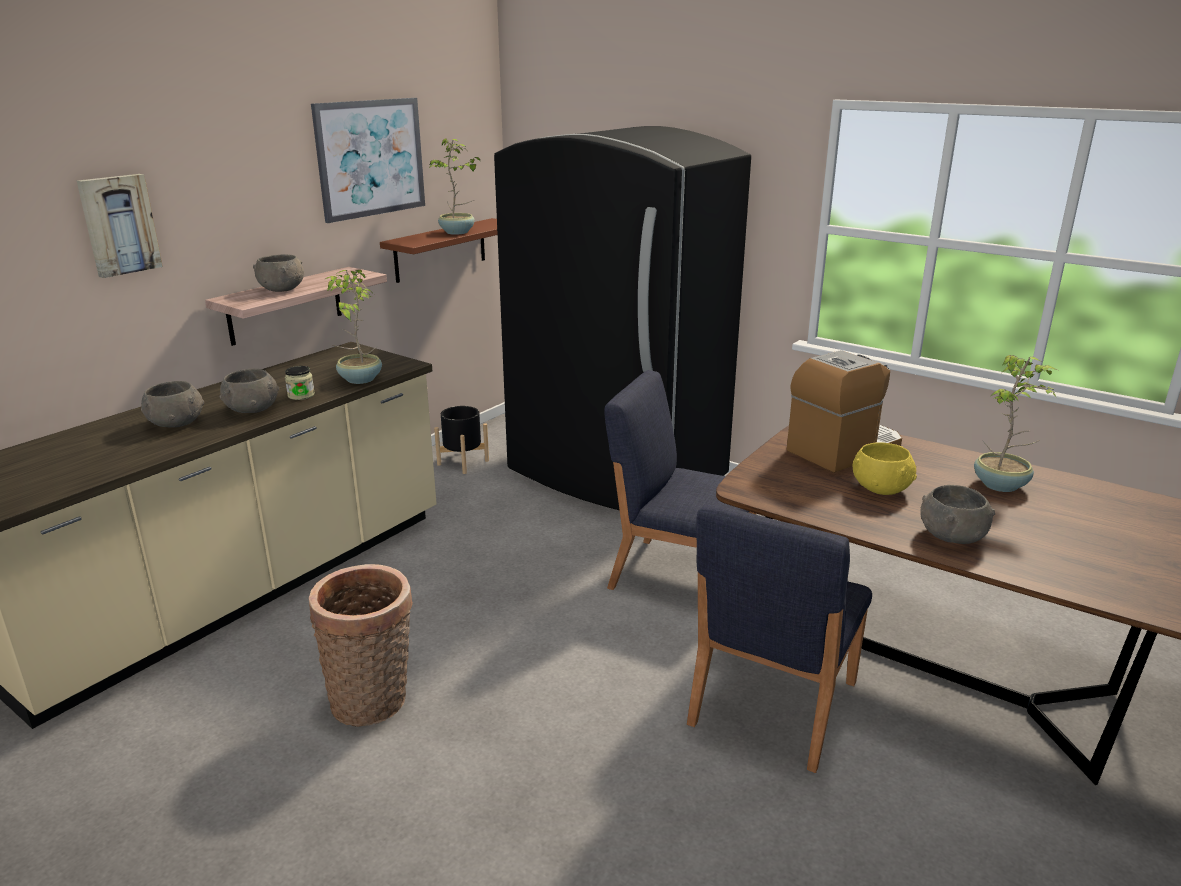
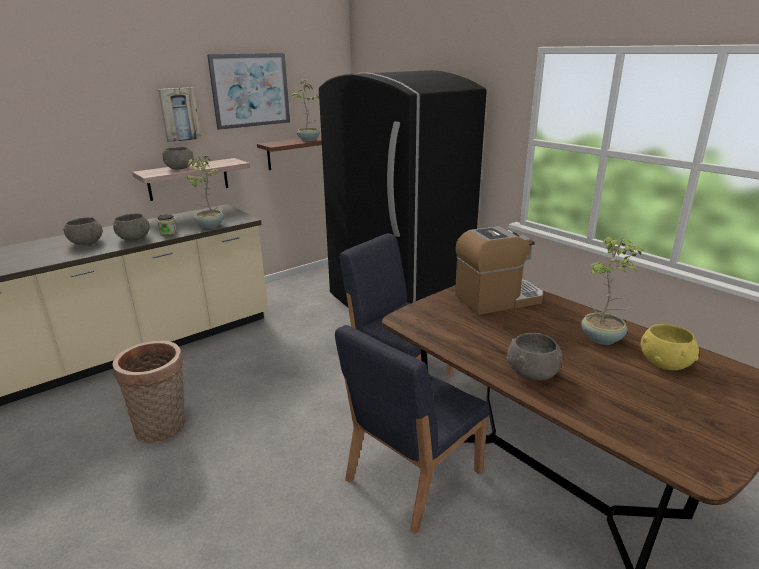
camera: 15 degrees right, 0 degrees up
(119, 225) = (74, 123): picture -> picture (179, 114)
(463, 462) = (306, 286): black planter -> none
(881, 488) = (504, 330): yellow bowl -> yellow bowl (665, 363)

